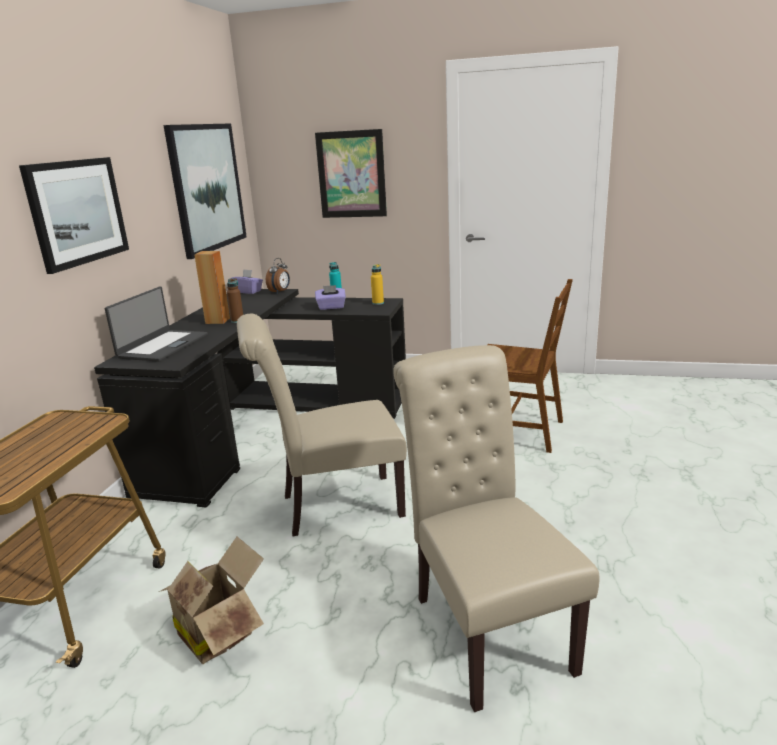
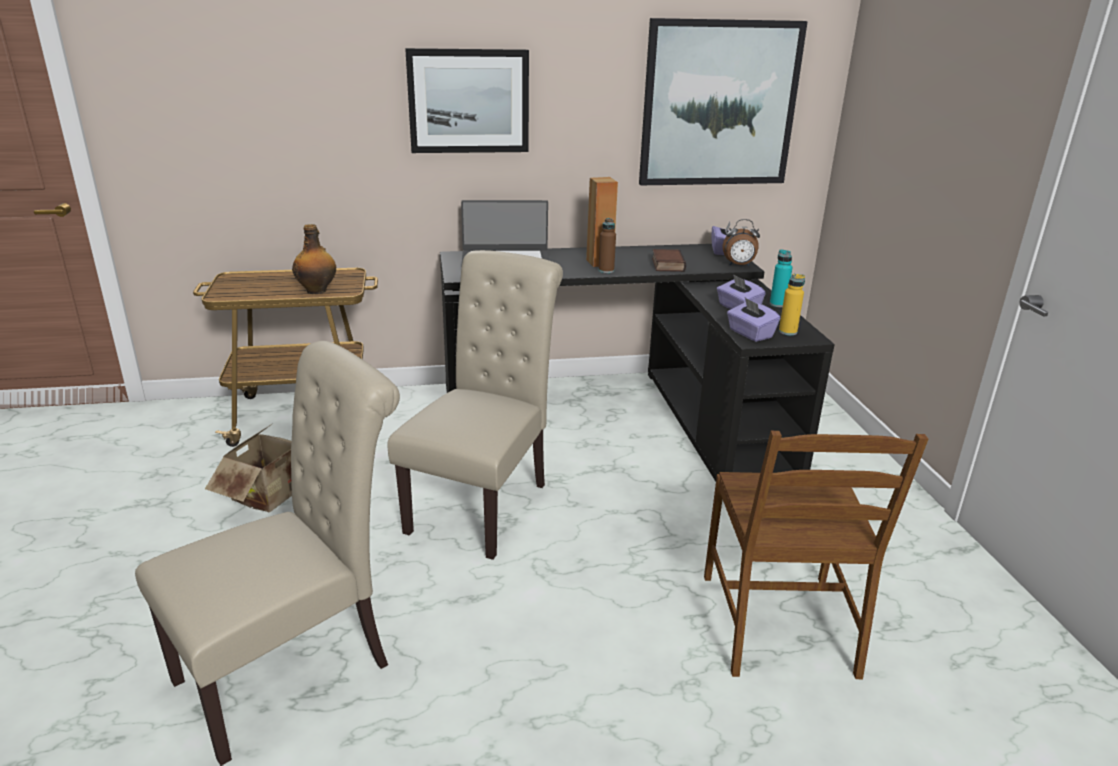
camera: 65 degrees right, 5 degrees up
(80, 435) = (317, 290): none -> bottle
(251, 306) = (666, 264): none -> book
(333, 506) = (484, 503): beige chair -> beige chair turned 60 degrees clockwise
(351, 174) = (930, 130): picture -> none
(371, 310) = (750, 334): none -> purple tissue box

